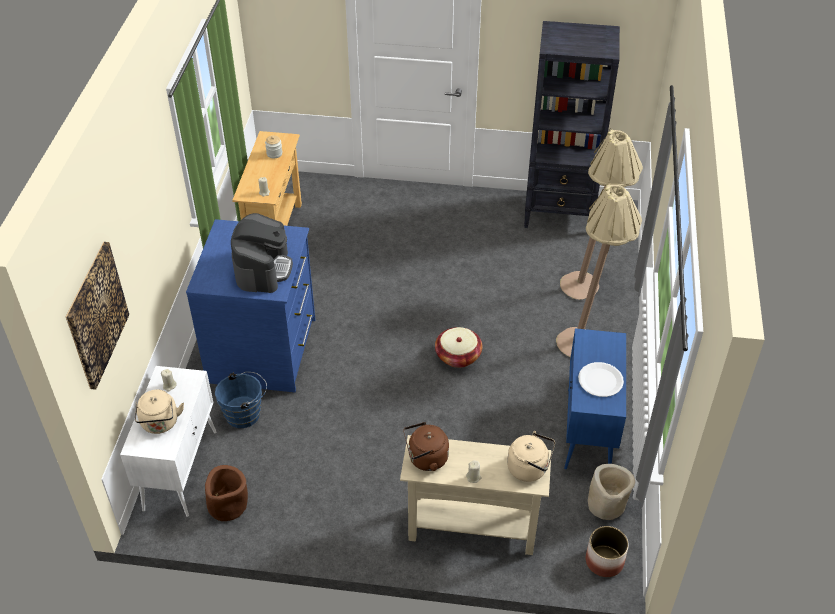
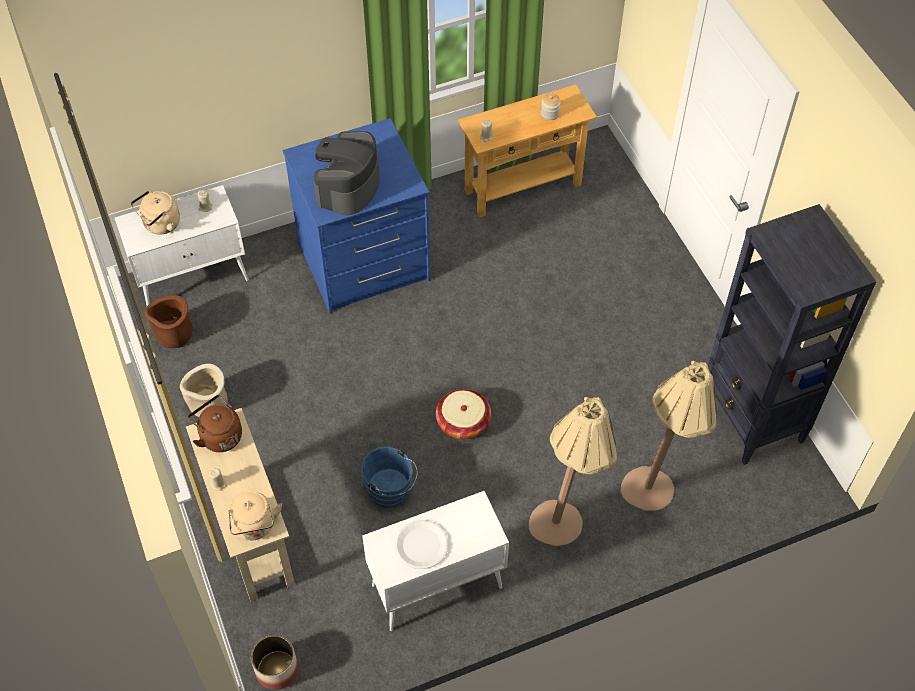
camera: 60 degrees right, 10 degrees up
(96, 315) = (127, 97): picture -> none
(246, 414) = (281, 291): blue bucket -> blue bucket (391, 493)
(263, 268) = (348, 187): coffee machine -> coffee machine turned 135 degrees clockwise
(588, 431) = (435, 587): blue cabinet -> white cabinet
(607, 505) = (348, 644): beige planter -> beige planter (209, 404)

